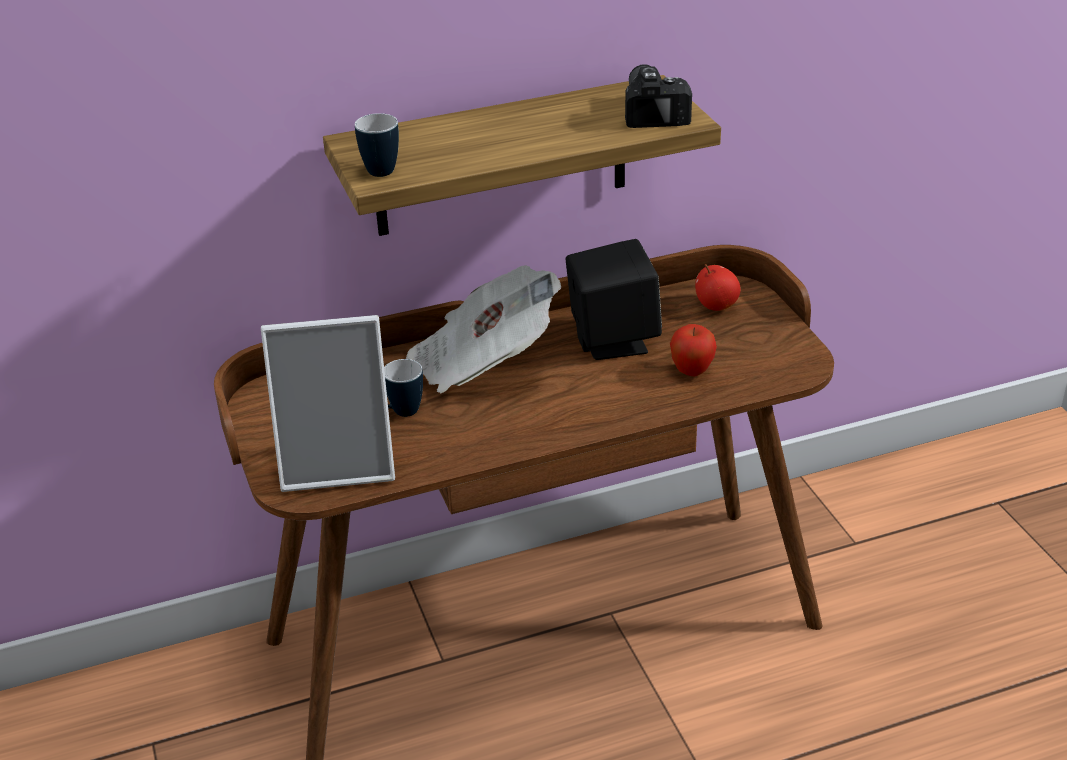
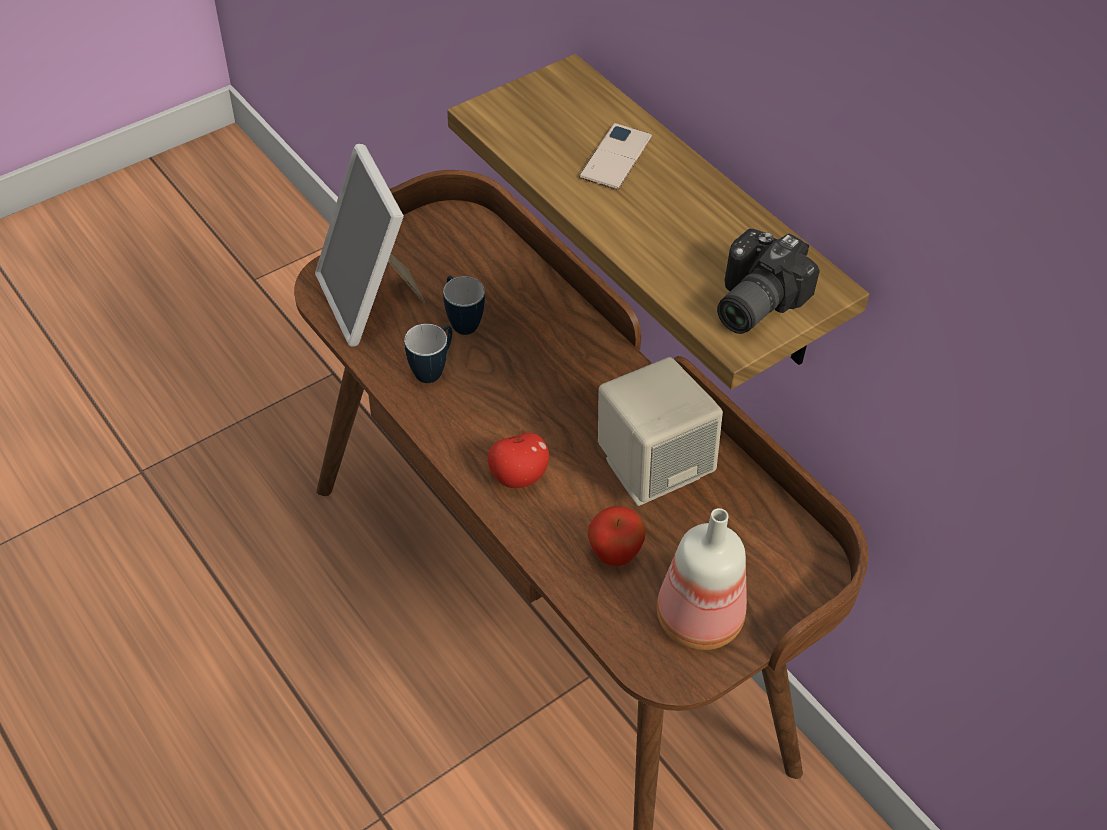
camera: 70 degrees right, 15 degrees up
(376, 169) = (511, 107): mug -> mug (433, 370)
(470, 135) = (615, 157): none -> phone
(483, 362) = (568, 365): newspaper -> none
(612, 340) = (652, 468): black speaker -> beige speaker
(655, 111) = (750, 301): camera -> camera turned 150 degrees clockwise
(716, 306) = (767, 557): apple -> apple (518, 476)
(759, 344) = (699, 616): none -> bottle

